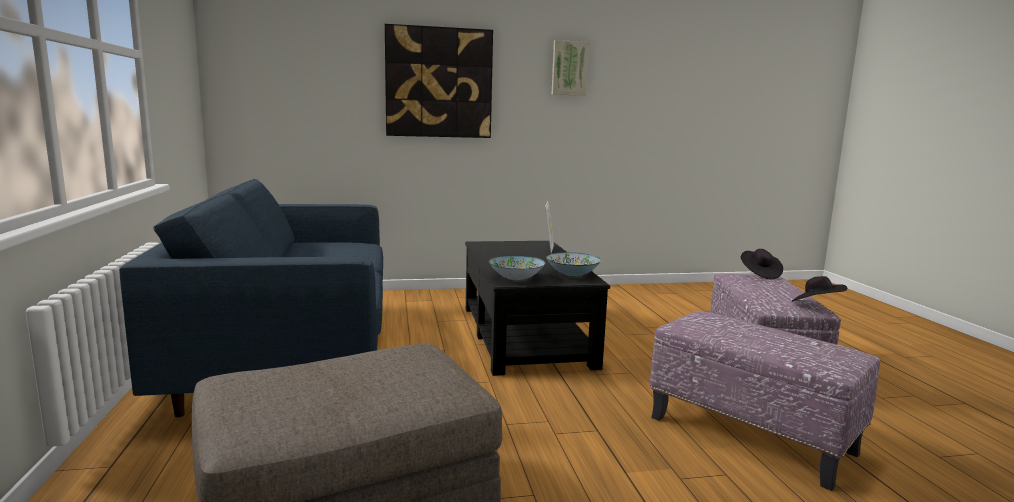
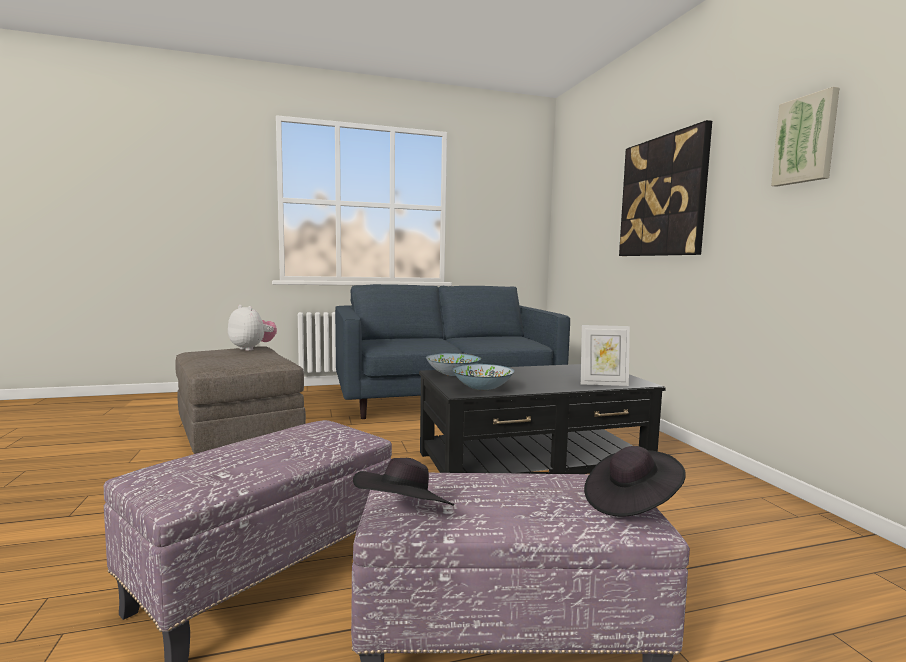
camera: 85 degrees right, 5 degrees down
(267, 378) = (252, 348): none -> plush toy

